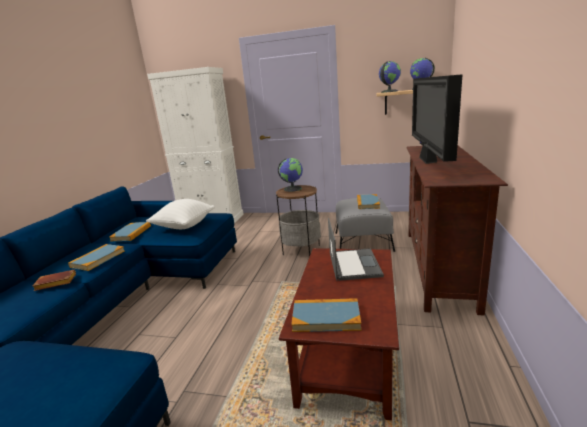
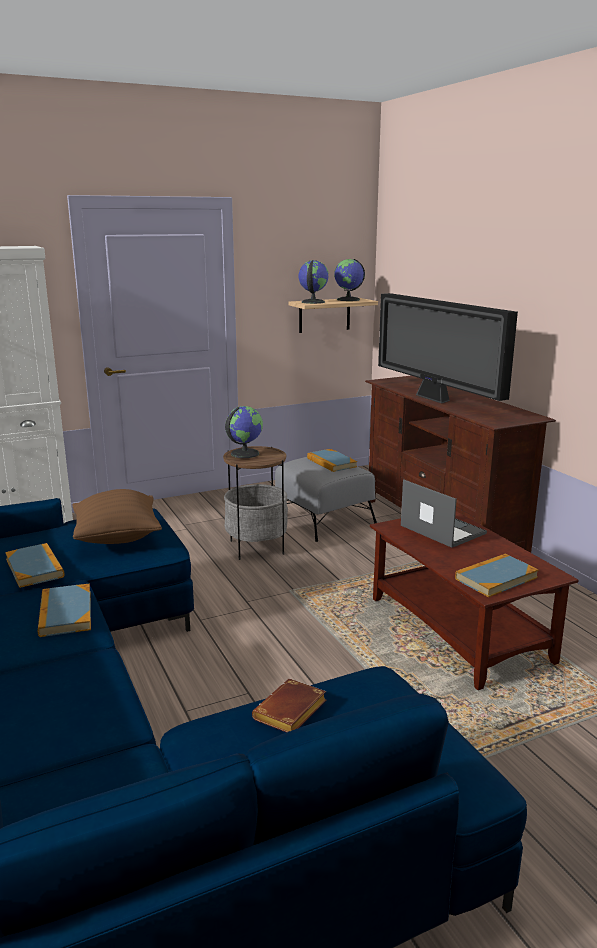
camera: 40 degrees left, 0 degrees up
(54, 283) = (70, 660): brown book -> brown book (290, 713)
(184, 226) = (117, 538): white pillow -> brown pillow

